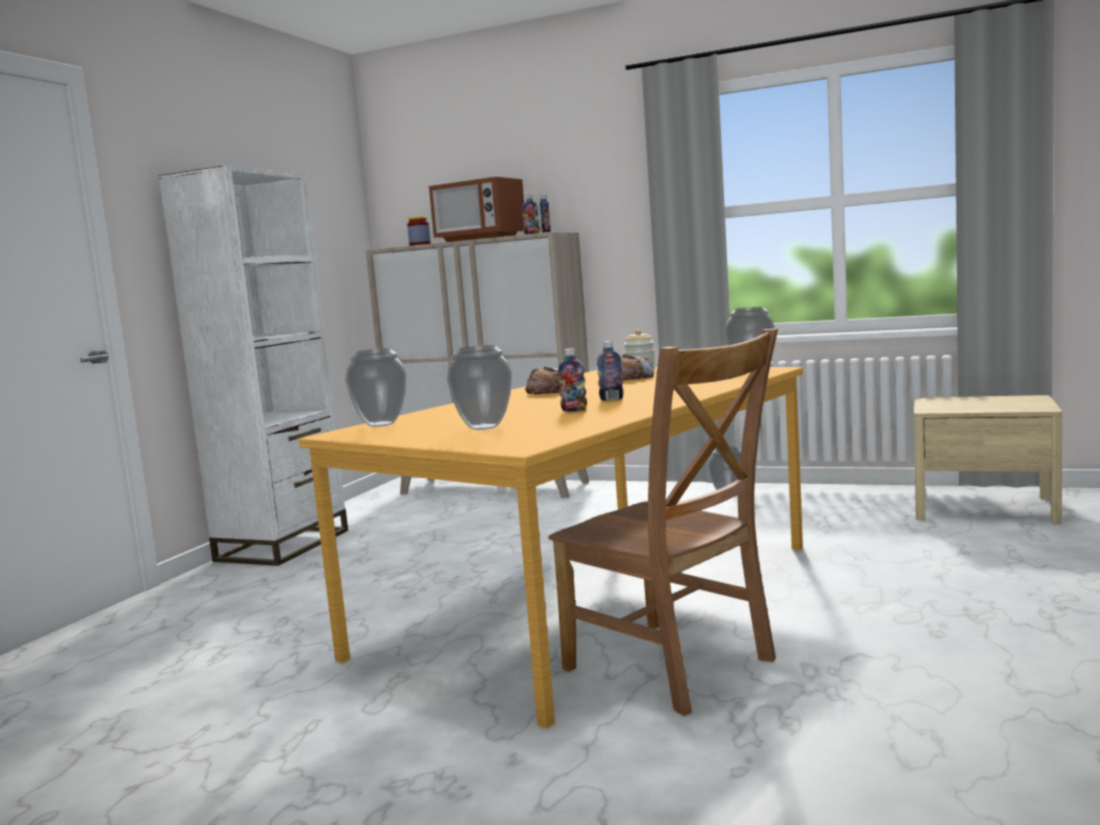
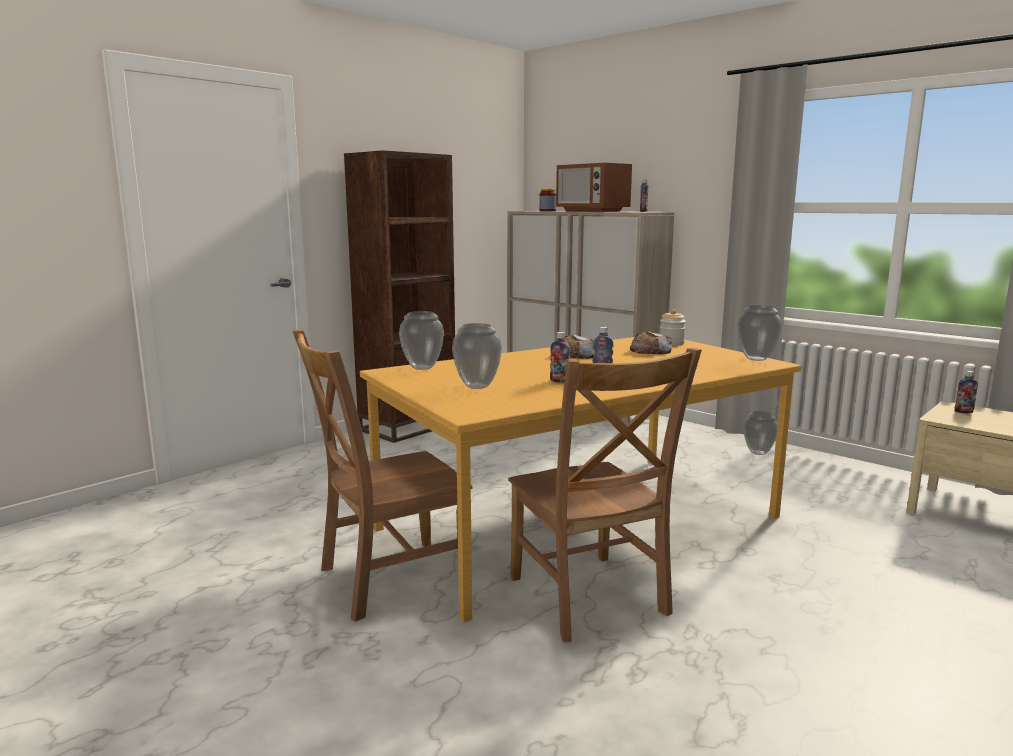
camera: 20 degrees right, 5 degrees up
(283, 545) = (408, 427): white bookcase -> brown bookcase
(405, 709) = (387, 579): none -> brown chair
(532, 234) = (629, 211): bottle -> bottle (963, 412)

